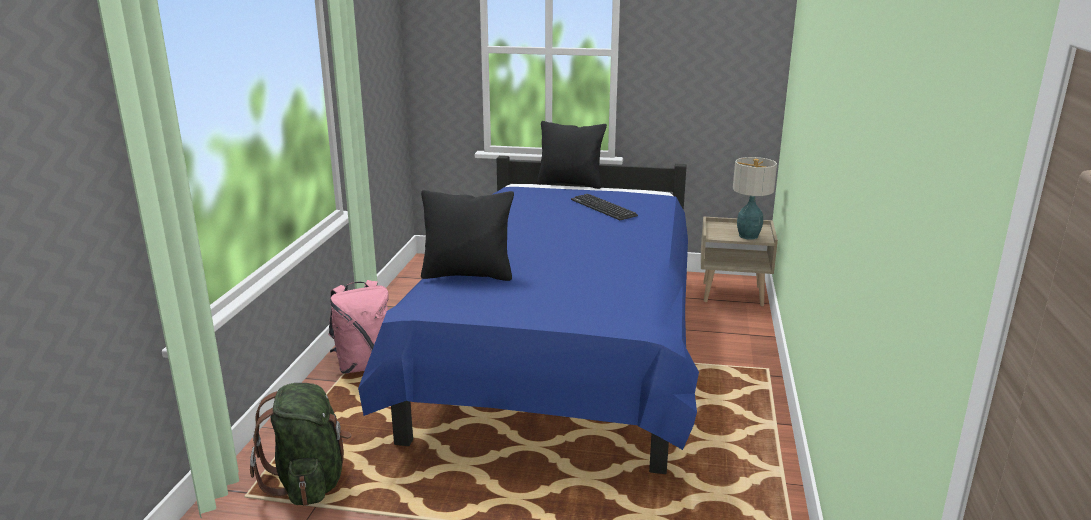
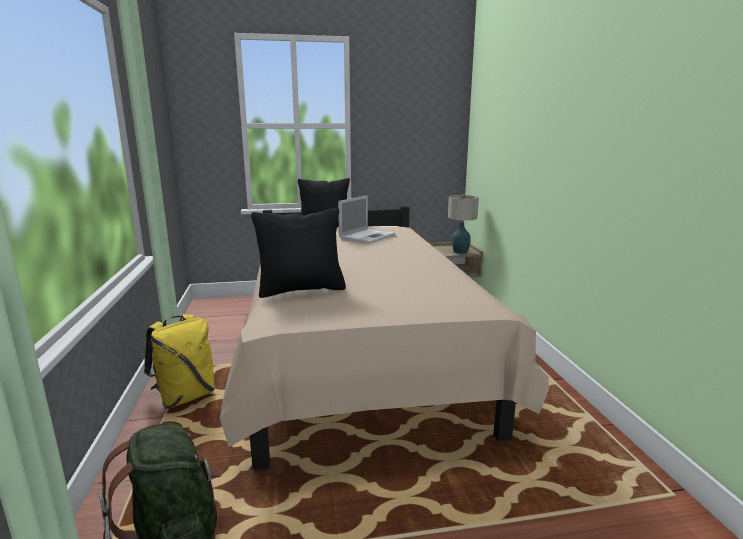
camera: 20 degrees left, 5 degrees down
(364, 365) = (185, 396): pink backpack -> yellow backpack
(561, 354) = (357, 357): blue bed -> beige bed
(603, 208) = (368, 236): keyboard -> laptop

